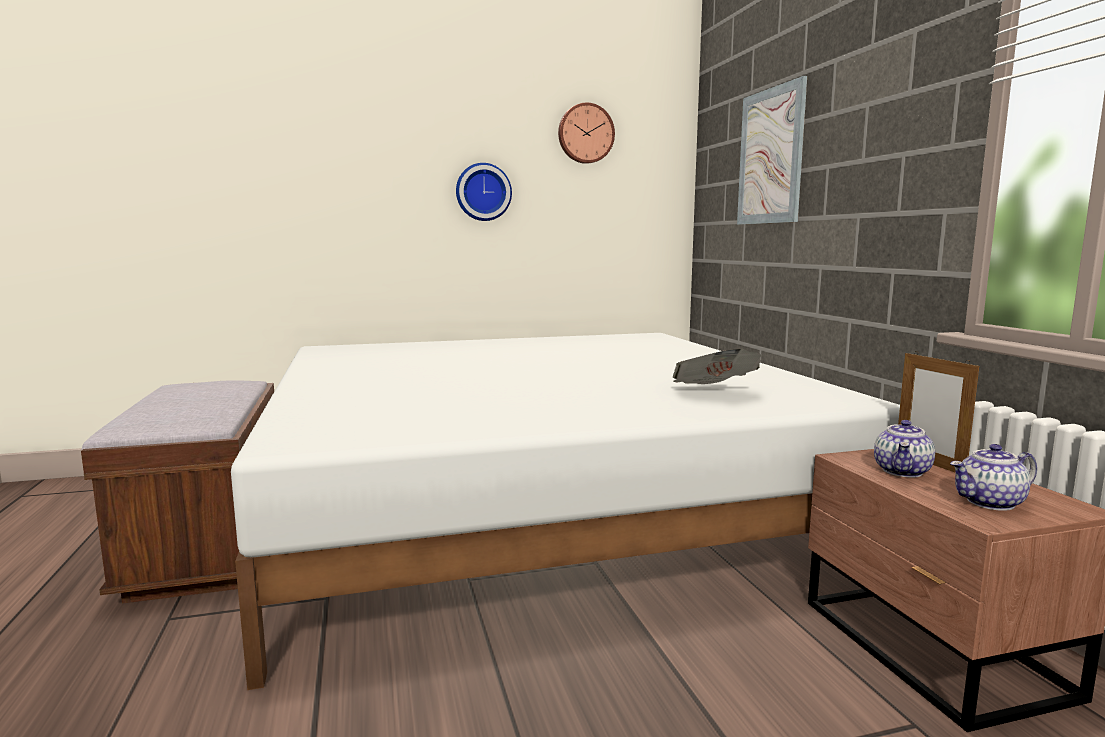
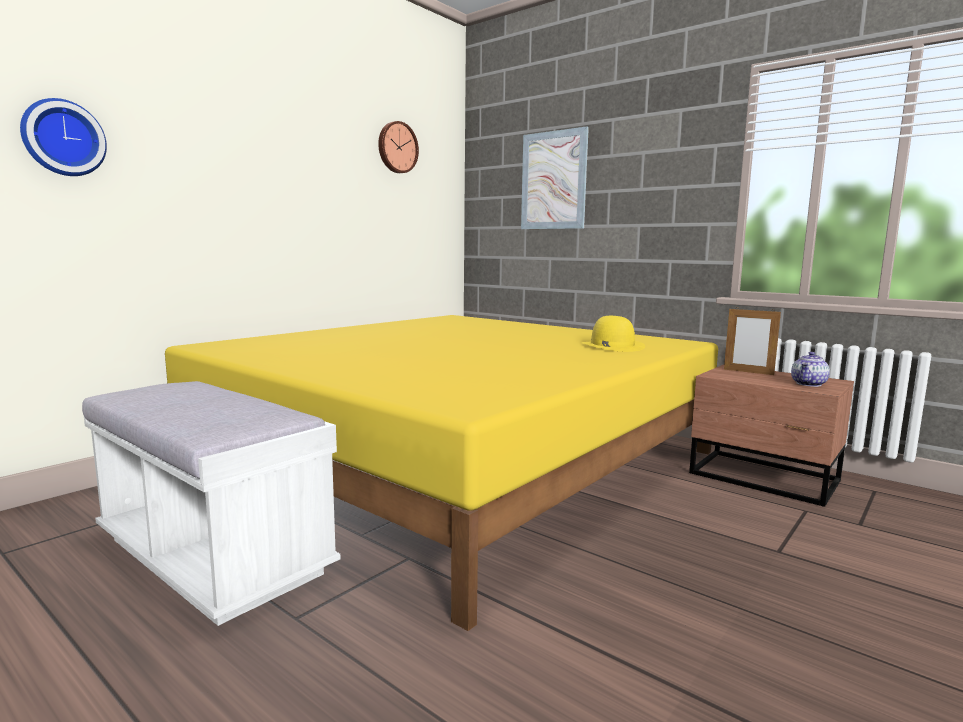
camera: 35 degrees left, 0 degrees up
(210, 544) = (213, 556): brown bench -> white bench
(483, 192) = (323, 192): wall clock -> wall clock (63, 138)
(538, 509) = (457, 461): white bed -> yellow bed
(714, 393) = (612, 346): newspaper -> yellow hat
(903, 471) = (749, 377): teapot -> none

